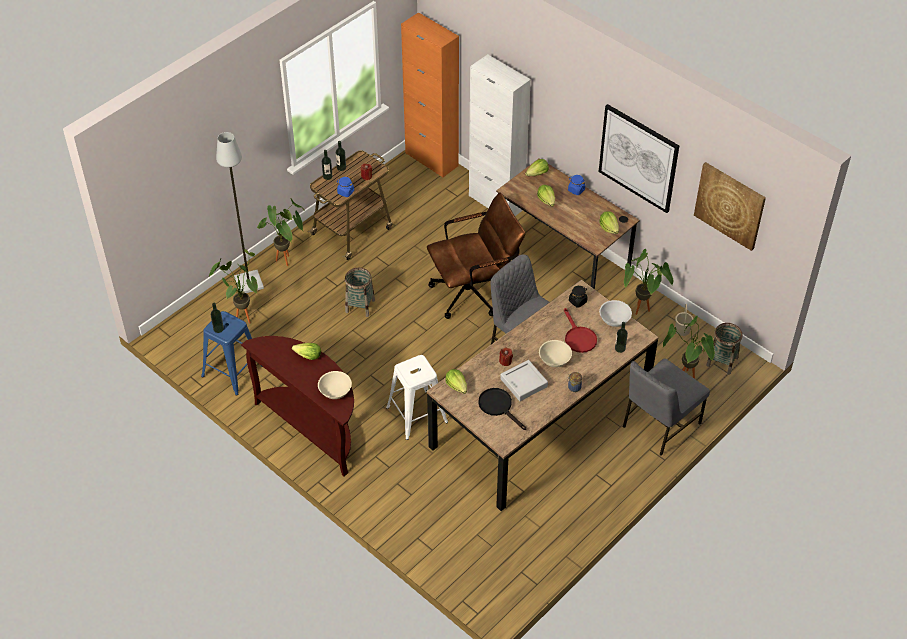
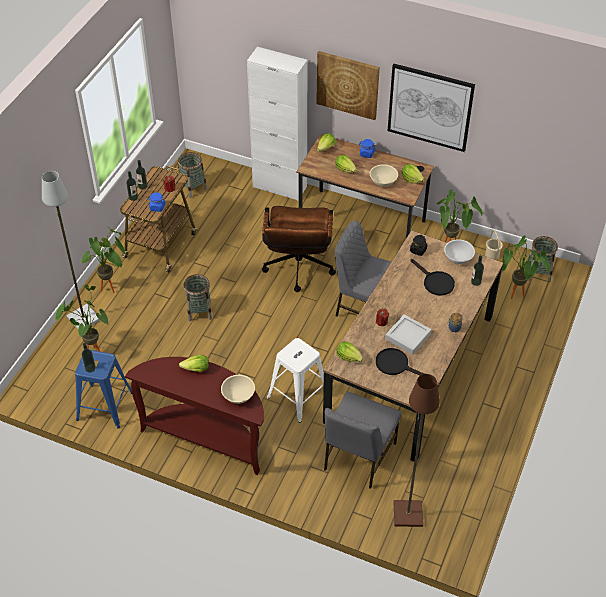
camera: 20 degrees left, 0 degrees up
(408, 181) = (192, 188): none -> basket
(431, 159) = (204, 163): orange cabinet -> none
(468, 557) = (407, 514): none -> brown floor lamp
(474, 292) = (298, 270): brown office chair -> brown office chair turned 135 degrees clockwise
(554, 360) = (424, 308): beige bowl -> beige bowl (383, 181)
(578, 337) = (435, 282): red frying pan -> black frying pan
(659, 425) = (514, 342): grey chair -> grey chair (358, 456)
(730, 205) = (532, 128): picture -> picture (347, 84)

